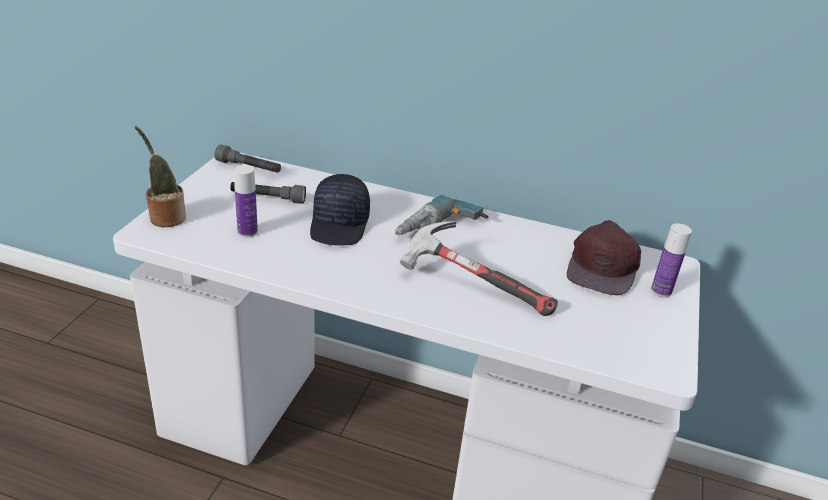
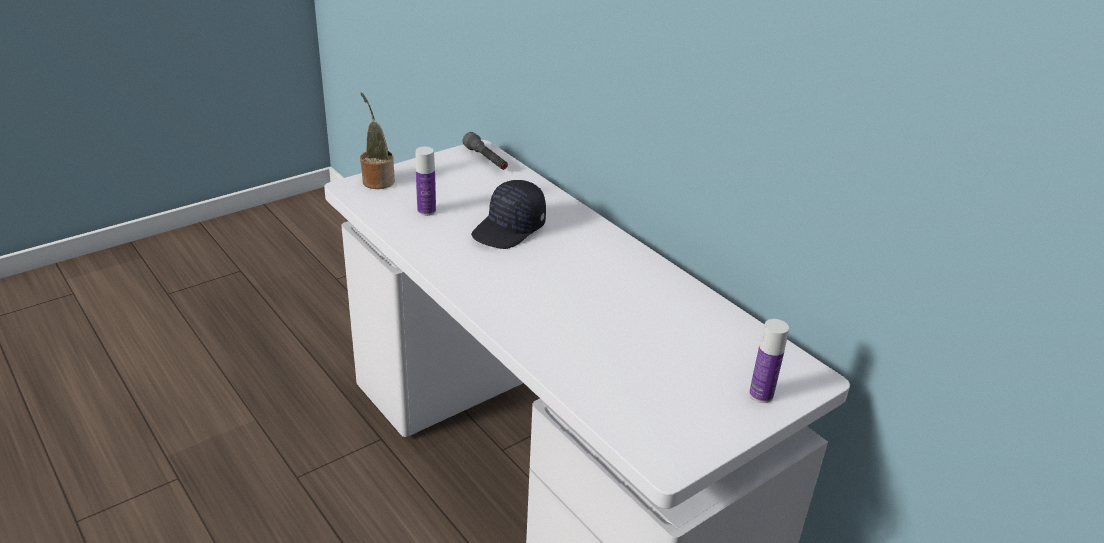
camera: 35 degrees right, 0 degrees up
(268, 198) = (473, 189): grey flashlight -> none
(440, 231) = (594, 264): power drill -> none
(474, 285) = (569, 319): hammer -> none
(604, 266) = (726, 350): brown cap -> none

